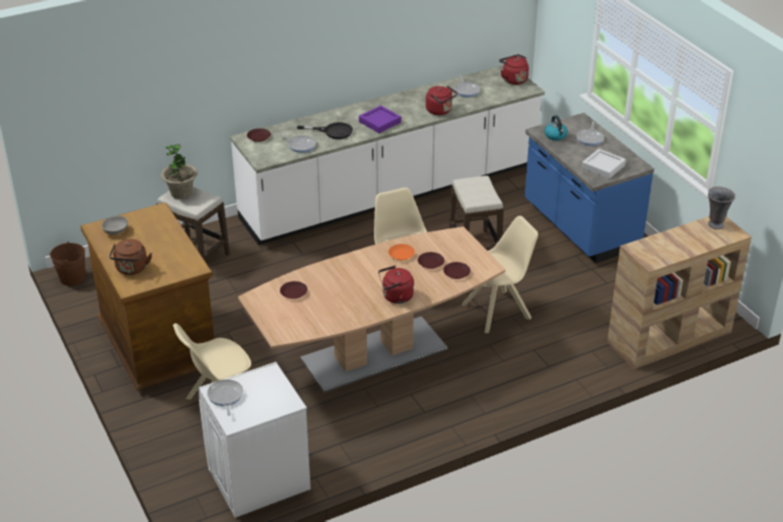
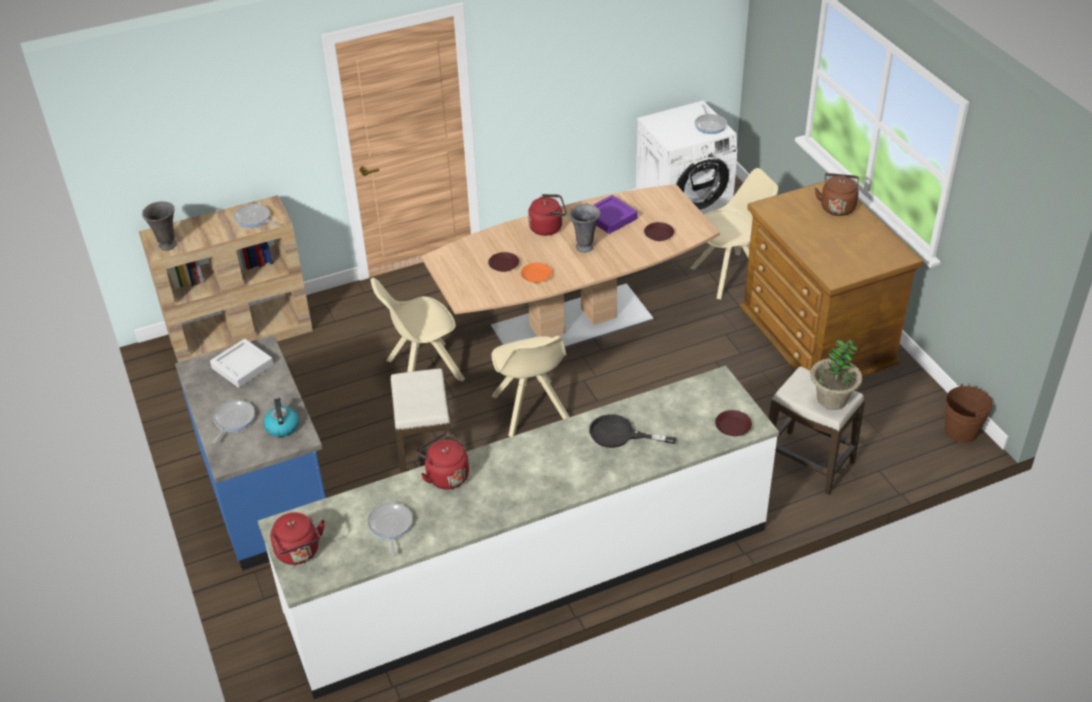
camera: 175 degrees left, 5 degrees up
(116, 231) = (875, 251): grey bowl -> none
(300, 145) = (667, 408): frying pan -> frying pan (254, 219)
(361, 280) = (585, 246): none -> grey vase
(380, 122) = (545, 453): purple tray -> purple tray (610, 218)
(456, 273) = (477, 252): brown plate -> none

